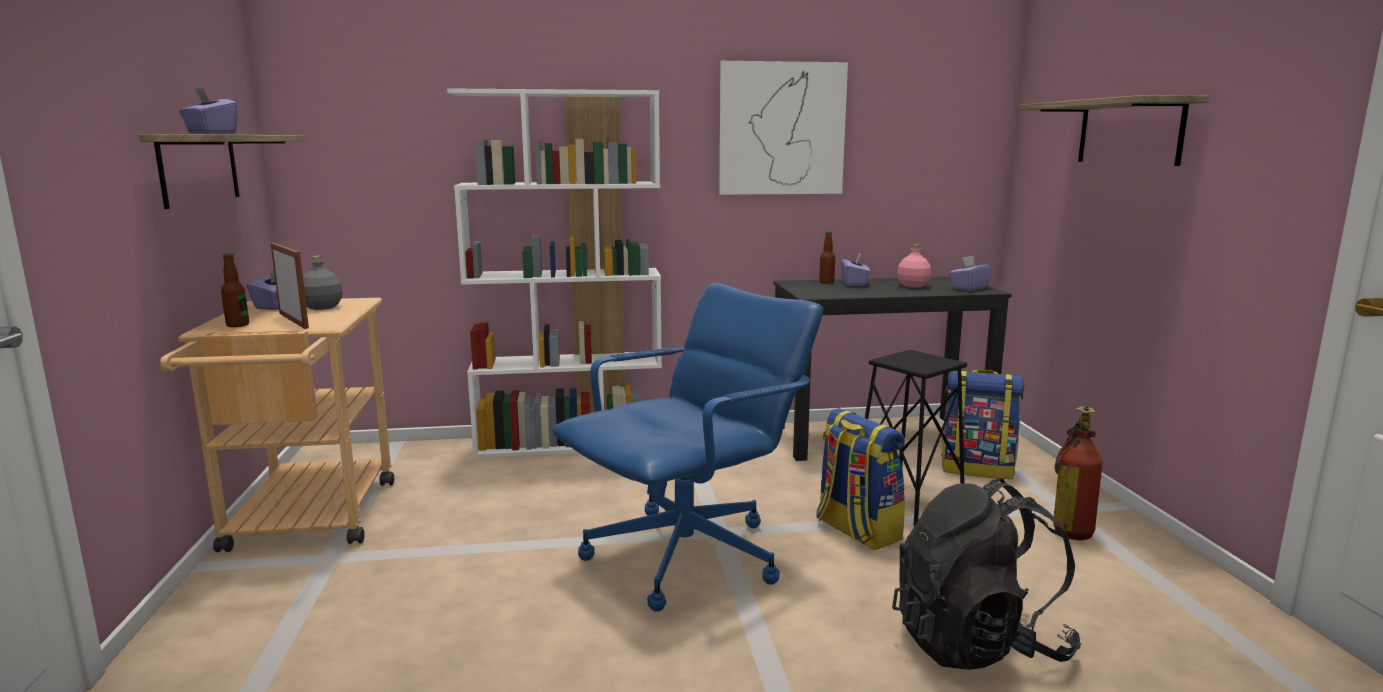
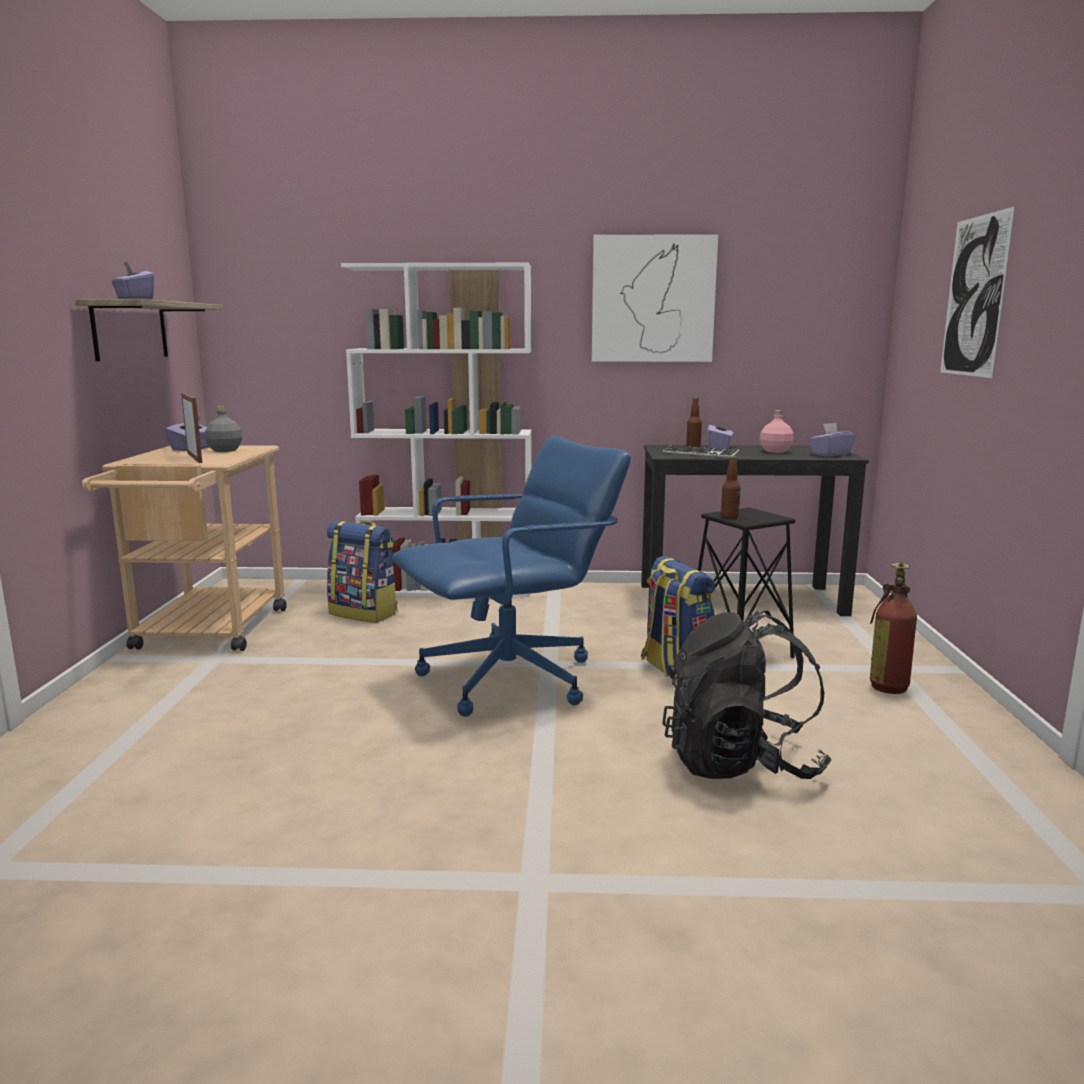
camera: 10 degrees right, 0 degrees up
(237, 325) = (150, 459): bottle -> bottle (729, 517)
(842, 291) = (700, 453): none -> keyboard
(977, 468) = (825, 630): backpack -> backpack (364, 613)
(1129, 132) = (974, 296): shelf -> picture

